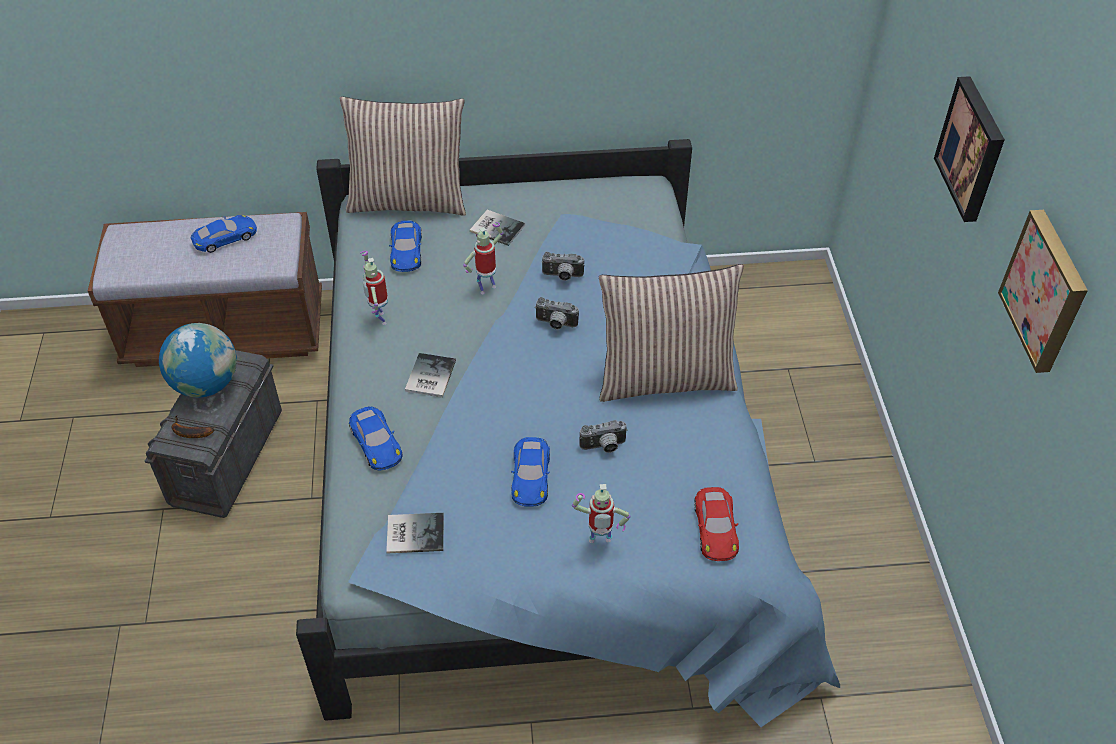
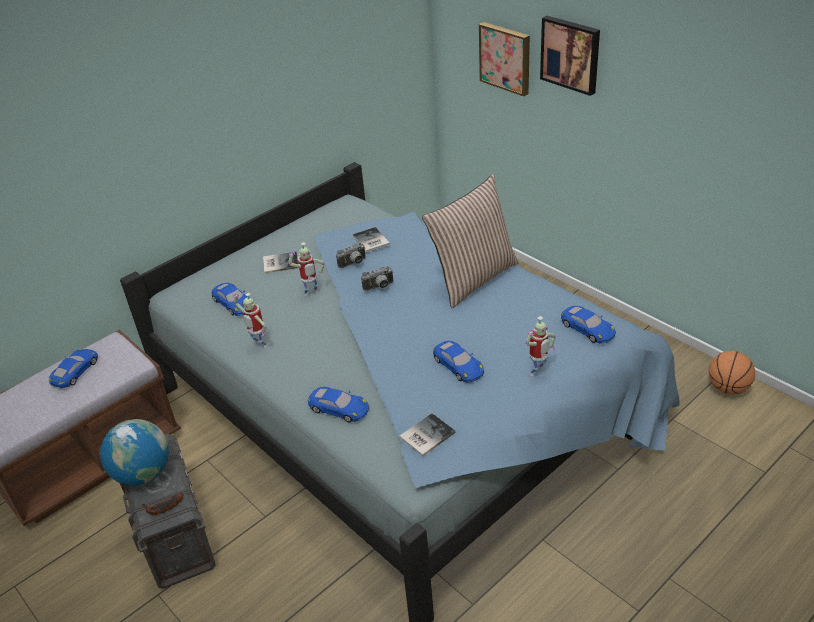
camera: 35 degrees left, 10 degrees down
(409, 200) = (202, 278): pillow -> none
(428, 377) = (330, 356): book -> book (370, 241)
(487, 288) = (311, 294): toy robot -> toy robot turned 135 degrees counterclockwise
(604, 447) = (482, 328): camera -> none
(715, 528) = (587, 328): red toy car -> blue toy car
(934, 711) = (728, 388): none -> basketball
(1046, 291) = (684, 87): picture -> picture (506, 58)

